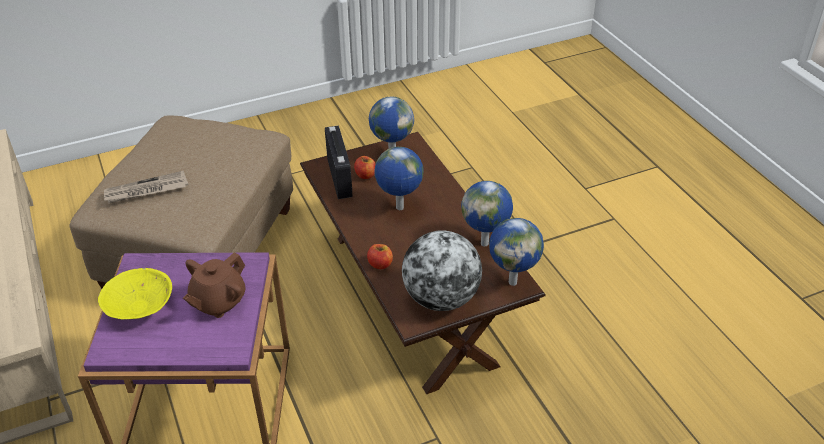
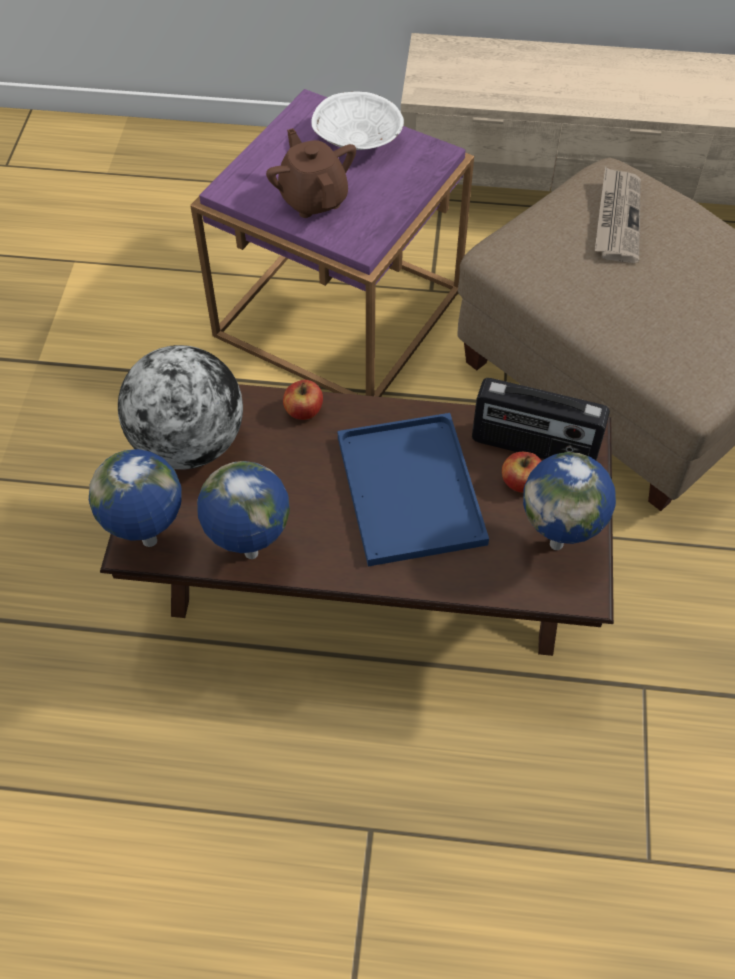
camera: 120 degrees right, 15 degrees up
(139, 306) = (358, 140): yellow bowl -> white bowl
(399, 208) = (407, 487): globe -> blue tray

